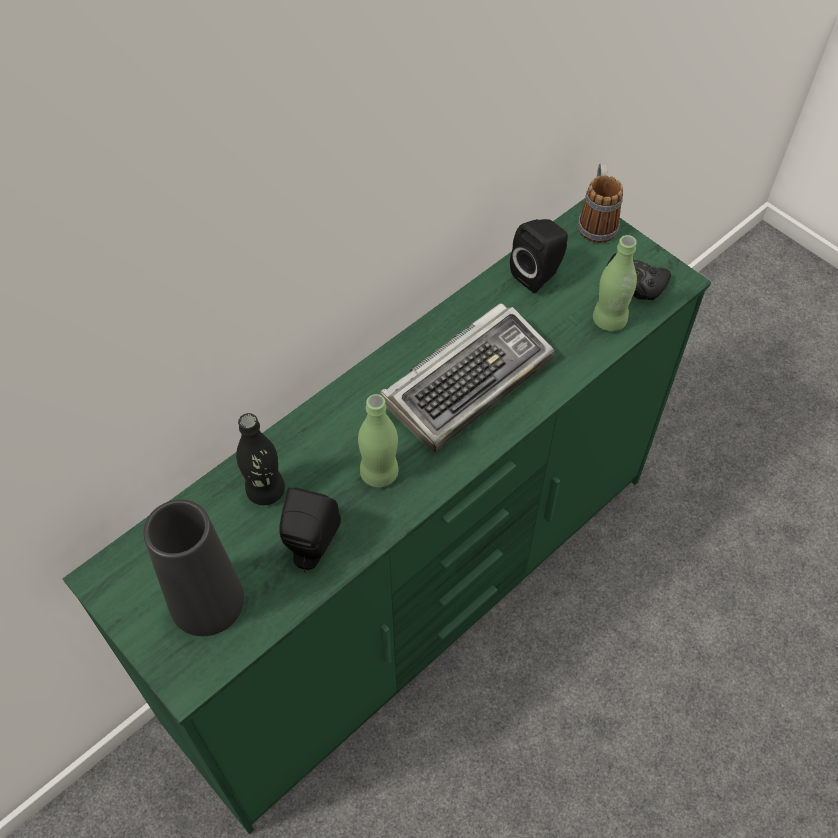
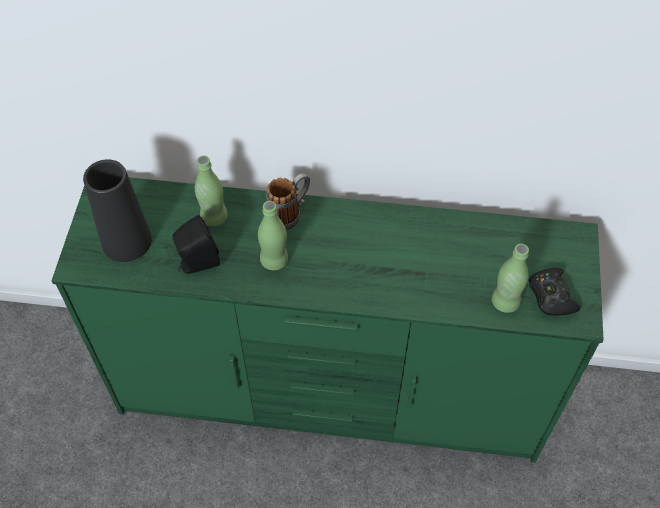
camera: 50 degrees right, 0 degrees up
(265, 491) = (214, 217): black bottle -> green bottle
(469, 381) = (380, 259): keyboard -> none
(539, 274) = (500, 240): black speaker -> none
(596, 222) = (579, 242): mug -> mug (289, 213)

